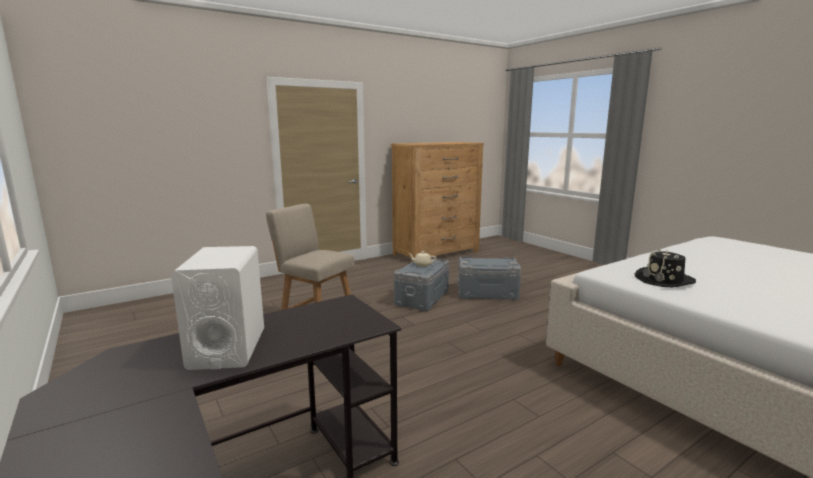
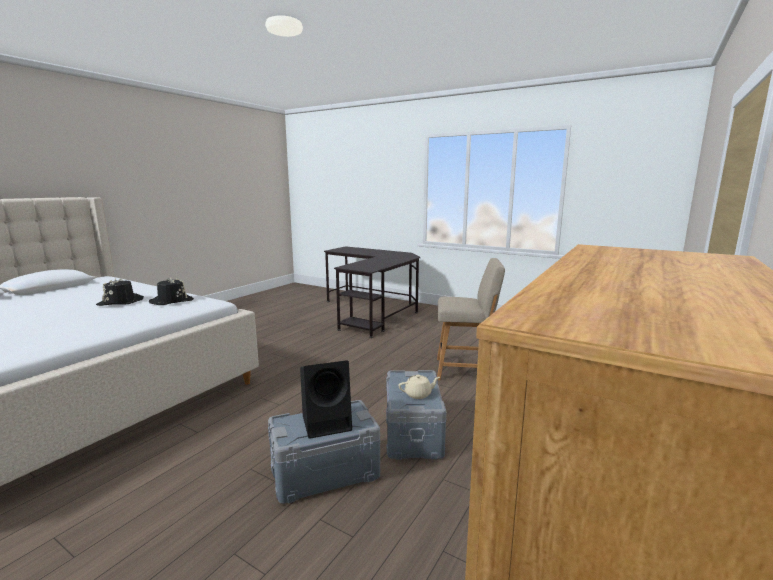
camera: 155 degrees right, 0 degrees up
(227, 348) = (384, 259): white speaker -> none
(485, 262) = (328, 422): none -> black speaker
(742, 288) = (121, 302): none -> black hat

